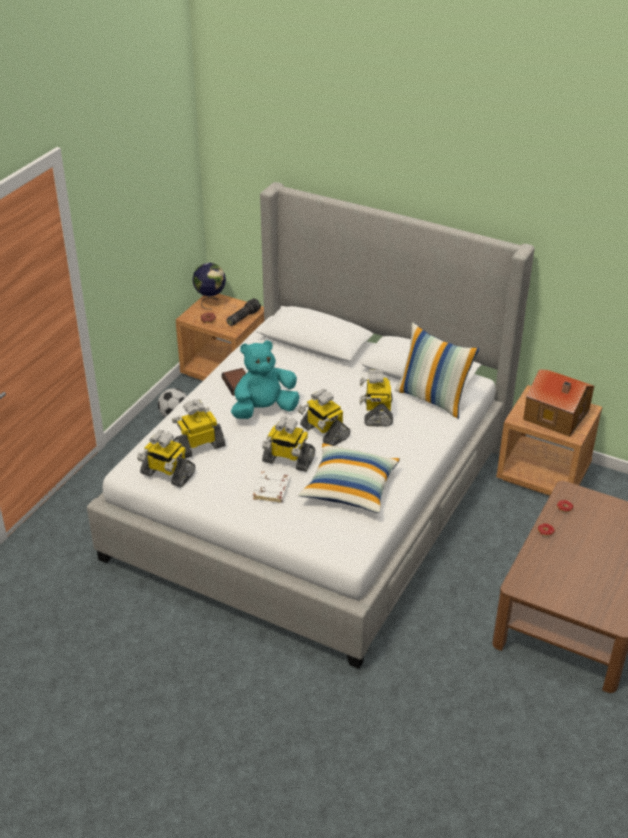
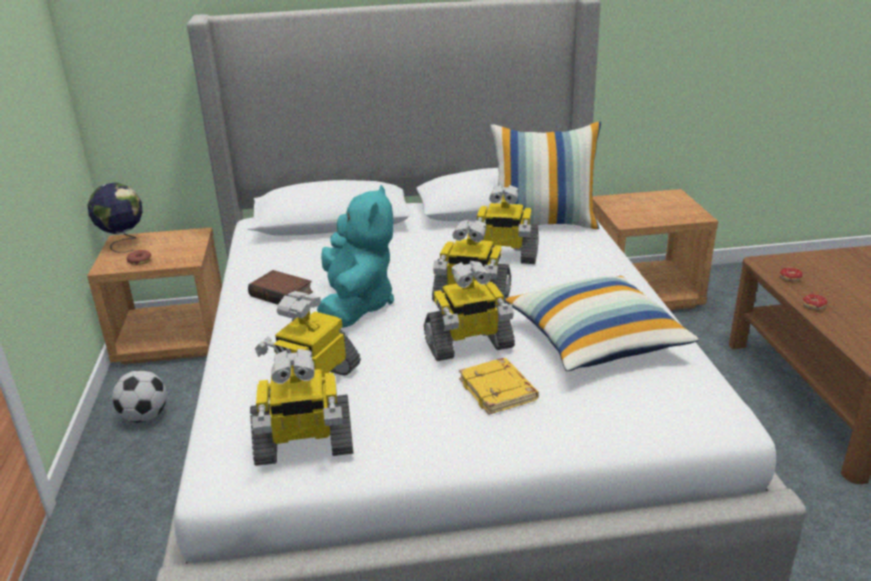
camera: 35 degrees left, 10 degrees down
(243, 317) = (188, 244): flashlight -> none
(264, 410) = (356, 305): turquoise plush toy -> turquoise plush toy turned 150 degrees clockwise
(272, 490) = (499, 391): white book -> yellow book
(377, 412) = (503, 256): toy robot -> toy robot turned 45 degrees counterclockwise
(556, 416) = (657, 208): toy house -> none

